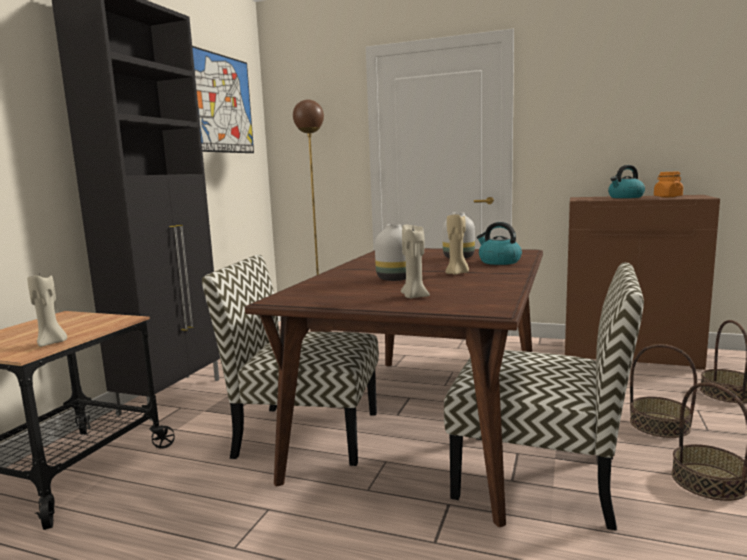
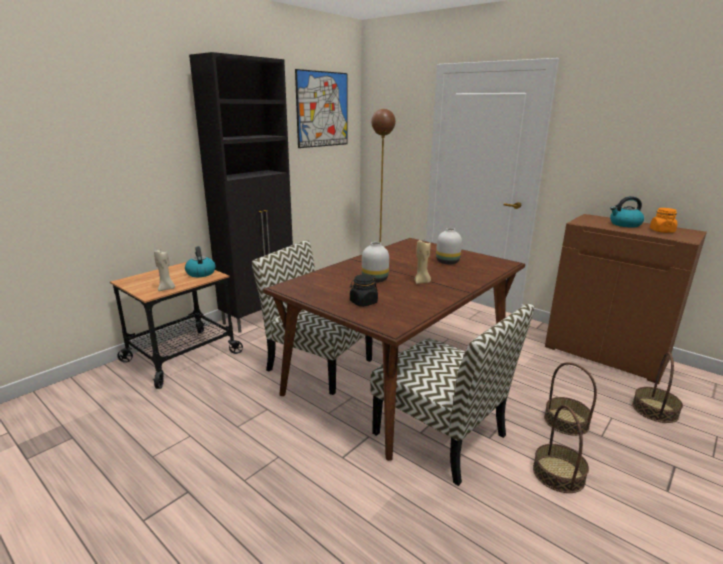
camera: 20 degrees right, 10 degrees up
(414, 297) = (363, 302): beige candle -> black jar
(498, 262) = (469, 273): kettle -> kettle (200, 273)

